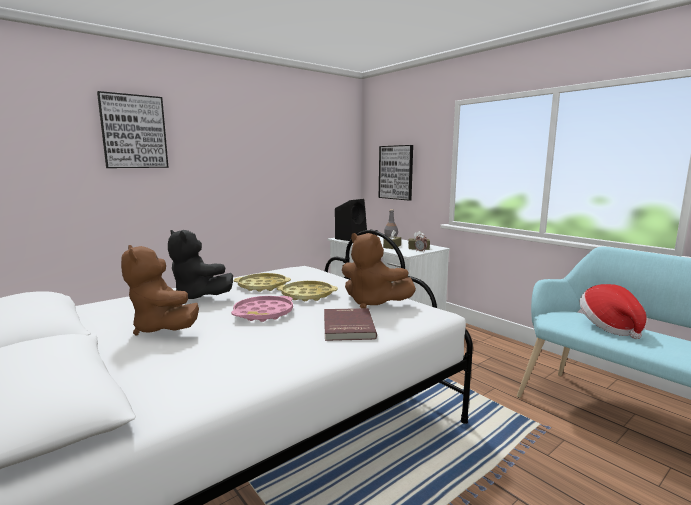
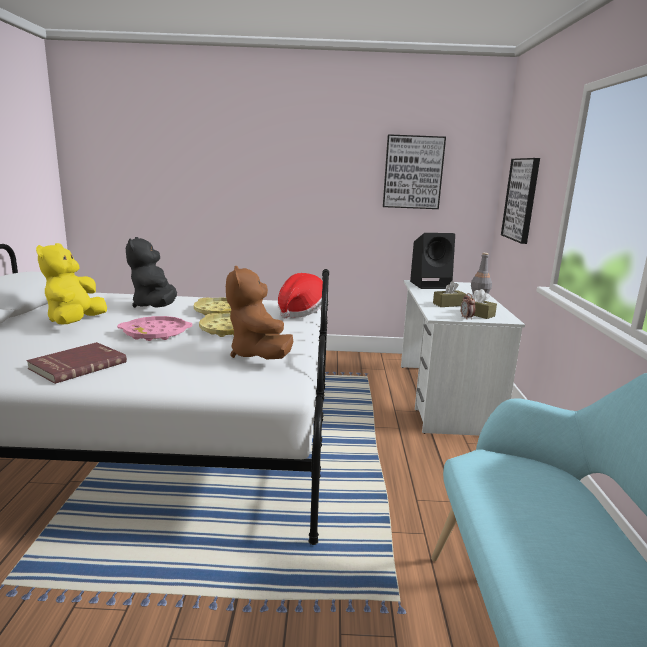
camera: 40 degrees right, 5 degrees up
(134, 132) = (201, 139): picture -> picture (413, 172)
(163, 328) = (75, 322): brown plush toy -> yellow plush toy
(347, 326) = (174, 366): red book -> red book (77, 365)
(609, 327) = (539, 510): hat -> hat (301, 312)

